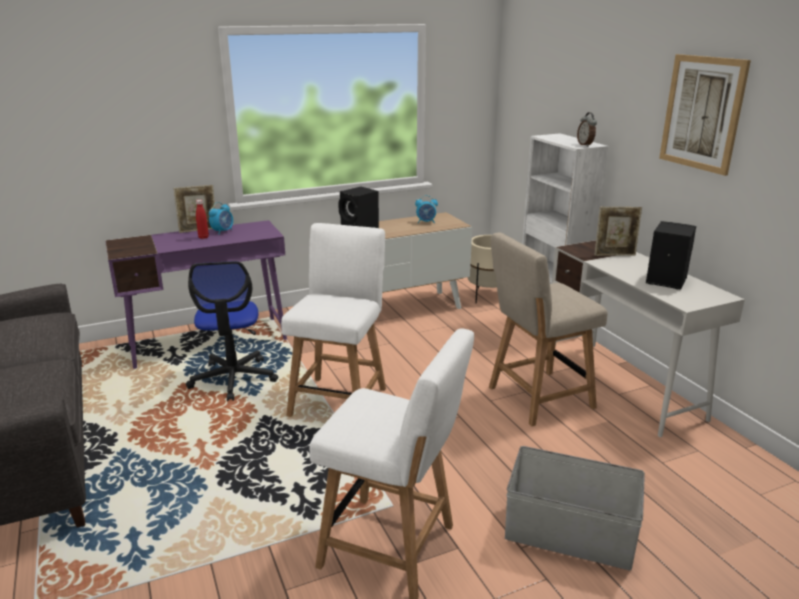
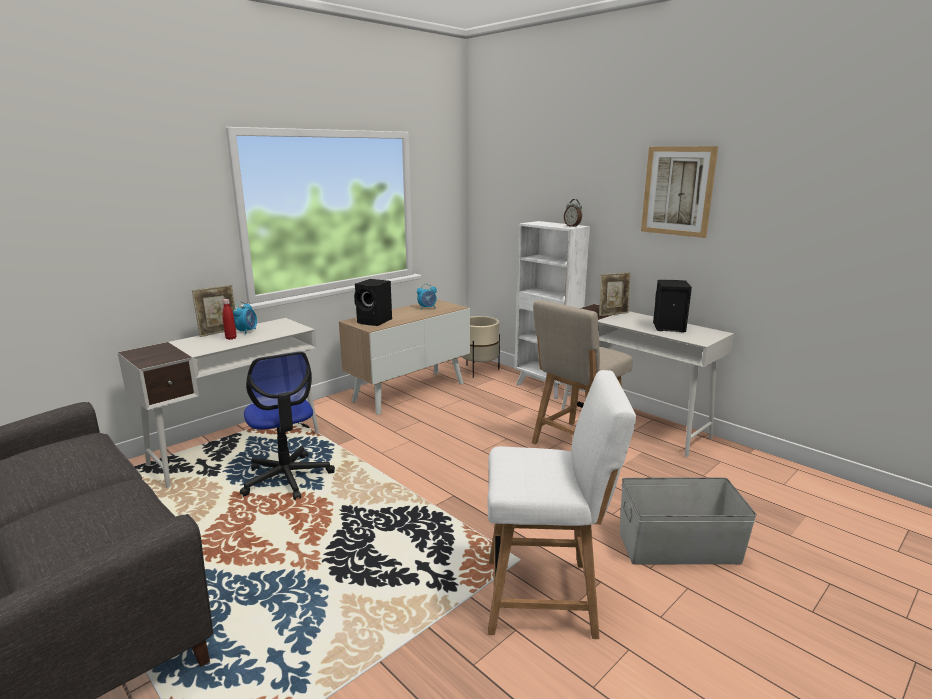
camera: 20 degrees left, 5 degrees down
(209, 342) = (238, 448): purple desk -> white desk
(340, 399) = (407, 477): white chair -> none

